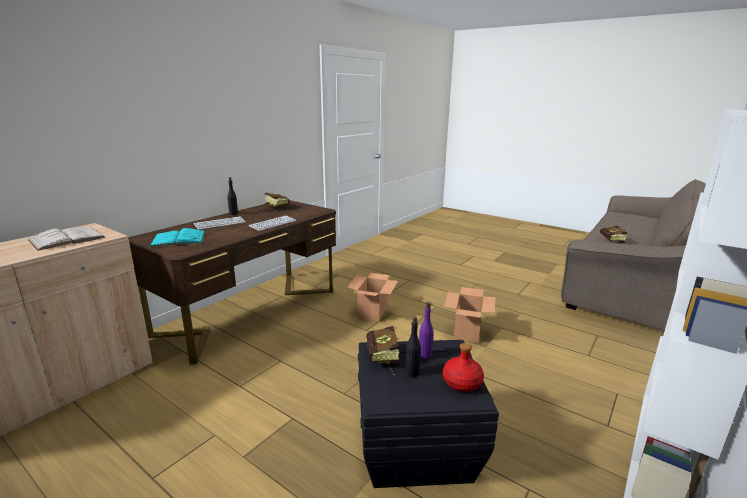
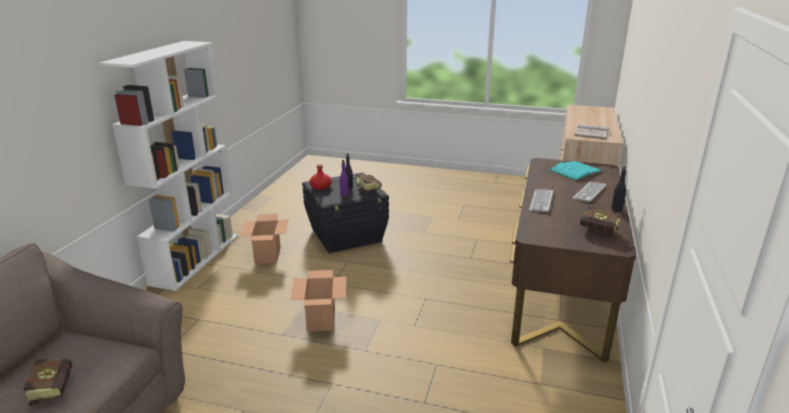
camera: 160 degrees right, 5 degrees up
(372, 312) = (435, 322): cardboard box -> cardboard box (268, 255)

